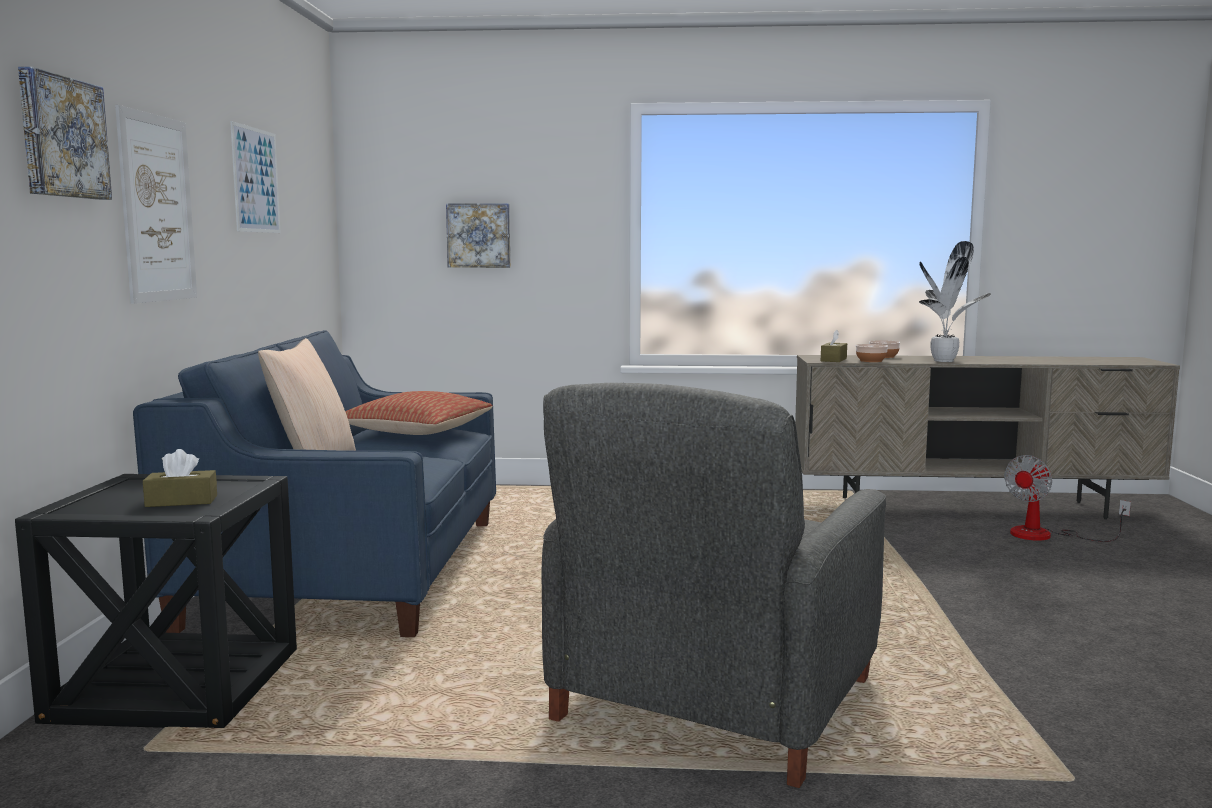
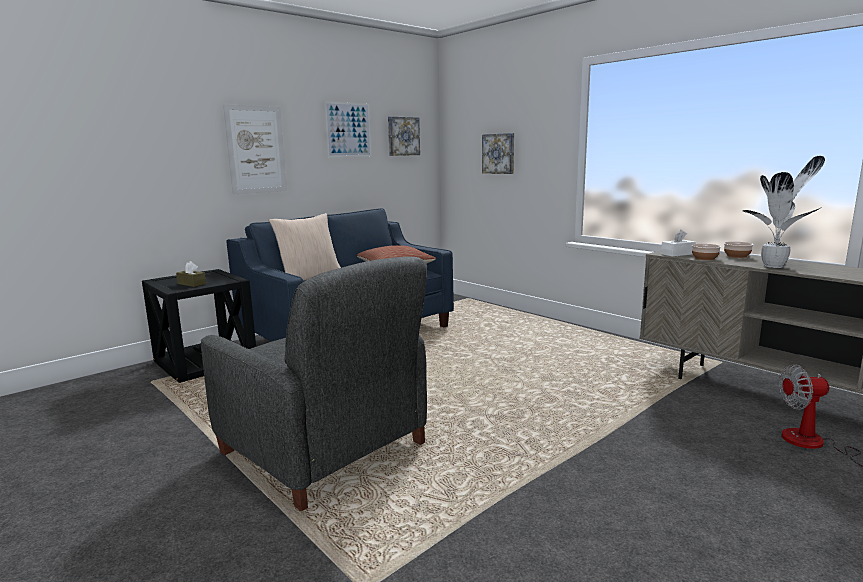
camera: 45 degrees right, 5 degrees up
(61, 137) = (182, 123): picture -> picture (403, 136)
(712, 701) = (324, 449): grey armchair -> grey armchair turned 120 degrees counterclockwise
(833, 360) = (677, 254): brown tissue box -> white tissue box

